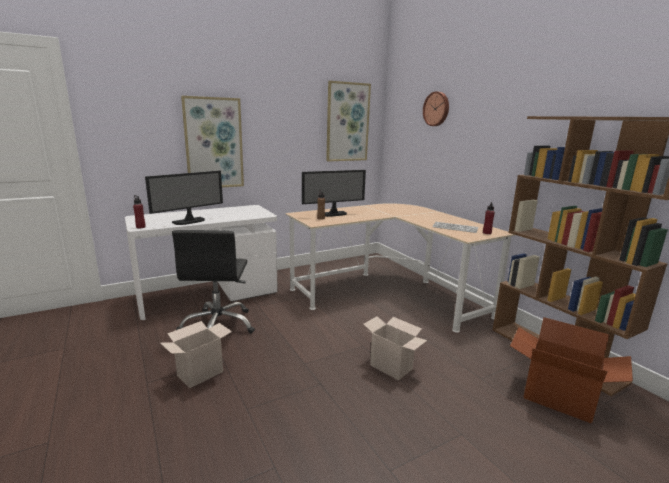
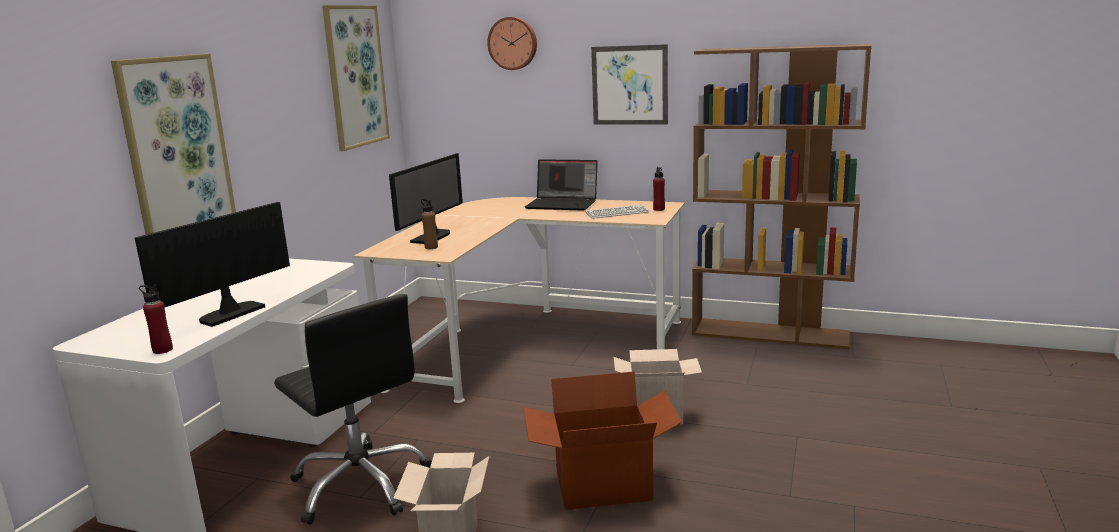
camera: 40 degrees left, 0 degrees up
(189, 221) = (230, 314): monitor -> monitor turned 150 degrees counterclockwise
(436, 216) = (563, 204): none -> laptop
(496, 142) = (629, 85): none -> picture
(558, 397) = (819, 369): cardboard box -> cardboard box (603, 486)

